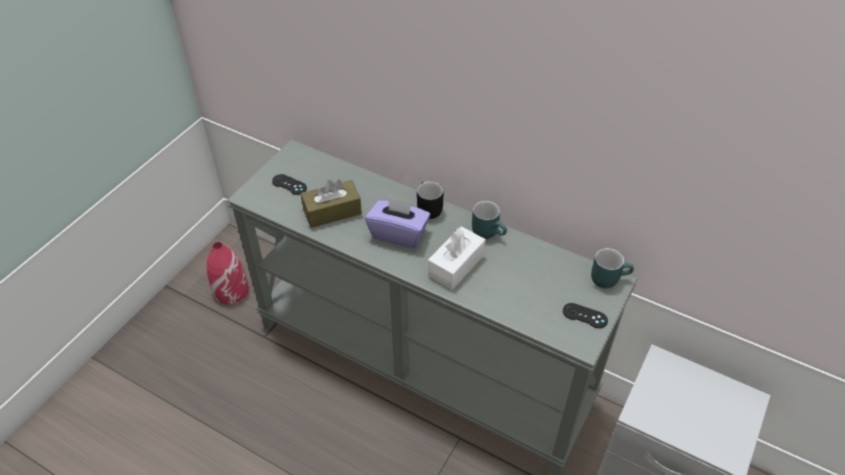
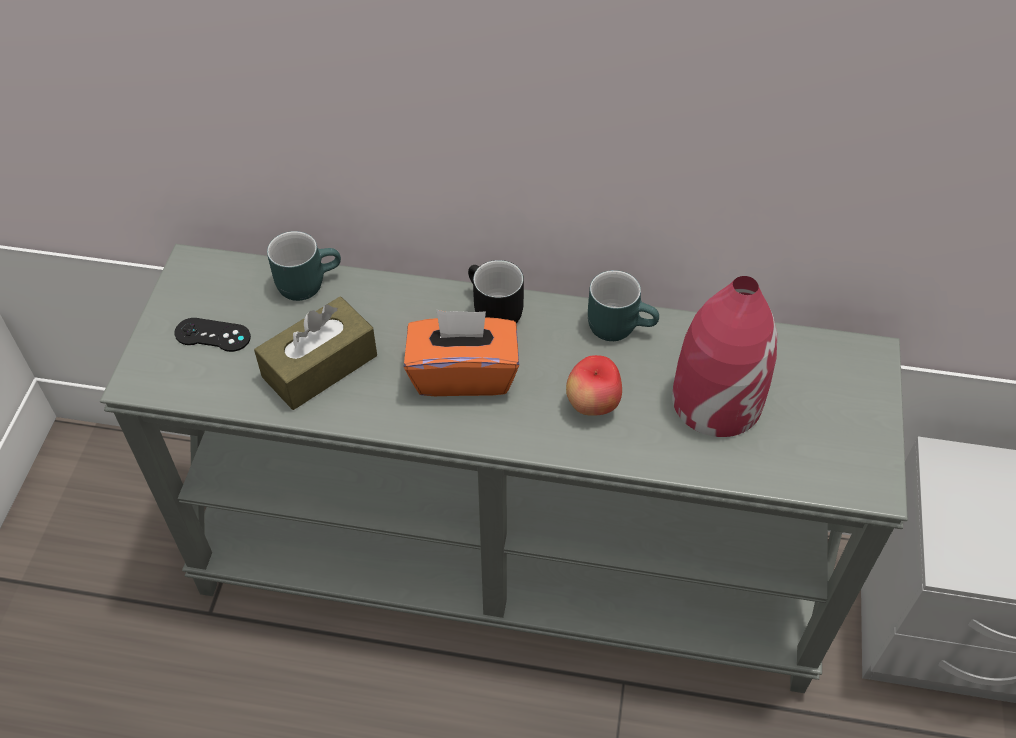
camera: 20 degrees left, 5 degrees up
(230, 290) = (110, 545): red vase -> red vase (715, 400)
(399, 233) = (463, 374): purple tissue box -> orange tissue box
(456, 265) = (593, 405): white tissue box -> apple
(585, 316) = (850, 432): black game controller -> none
(608, 277) = (854, 351): turquoise mug -> turquoise mug (307, 281)

